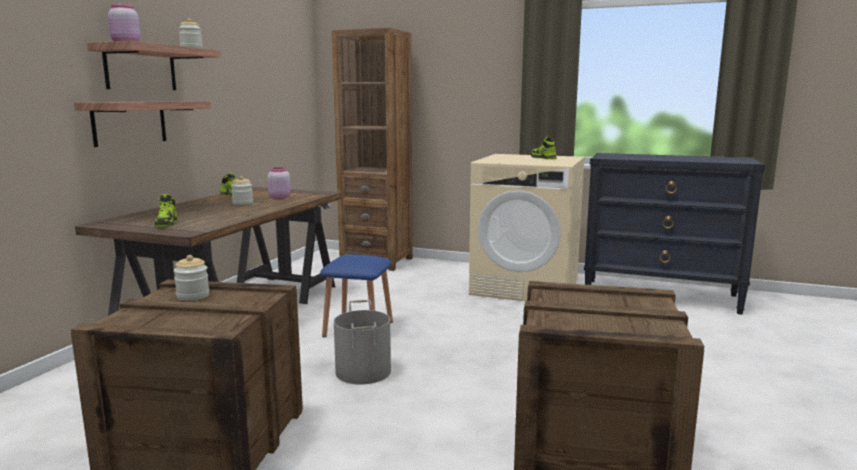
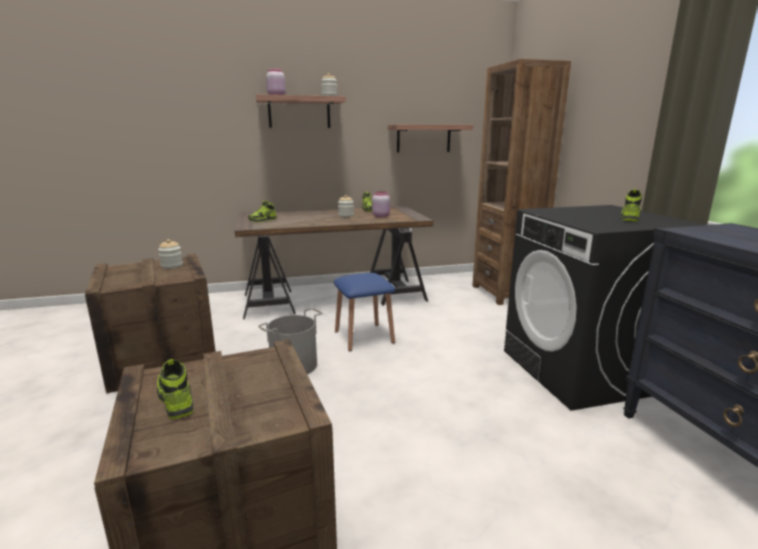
camera: 55 degrees right, 5 degrees up
(129, 122) = (287, 150): shelf -> shelf (423, 138)
(526, 287) = (580, 371): beige washing machine -> black washing machine
(598, 322) = (175, 400): none -> shoe

